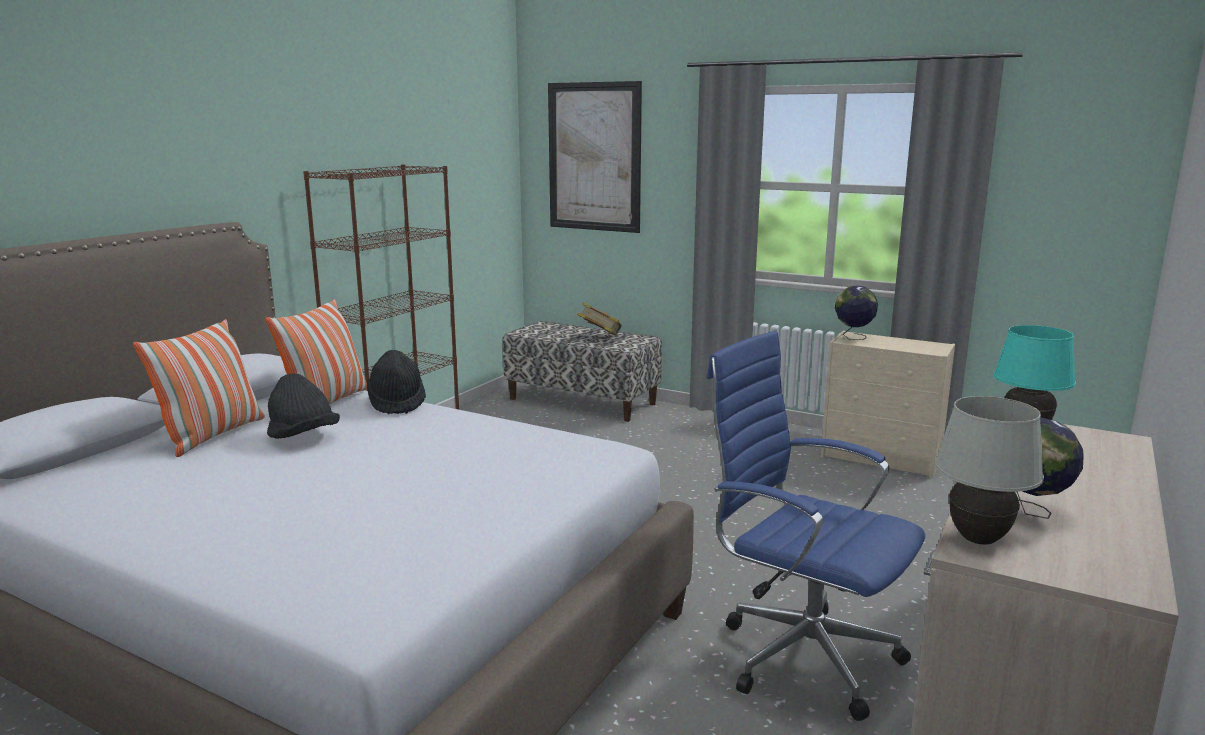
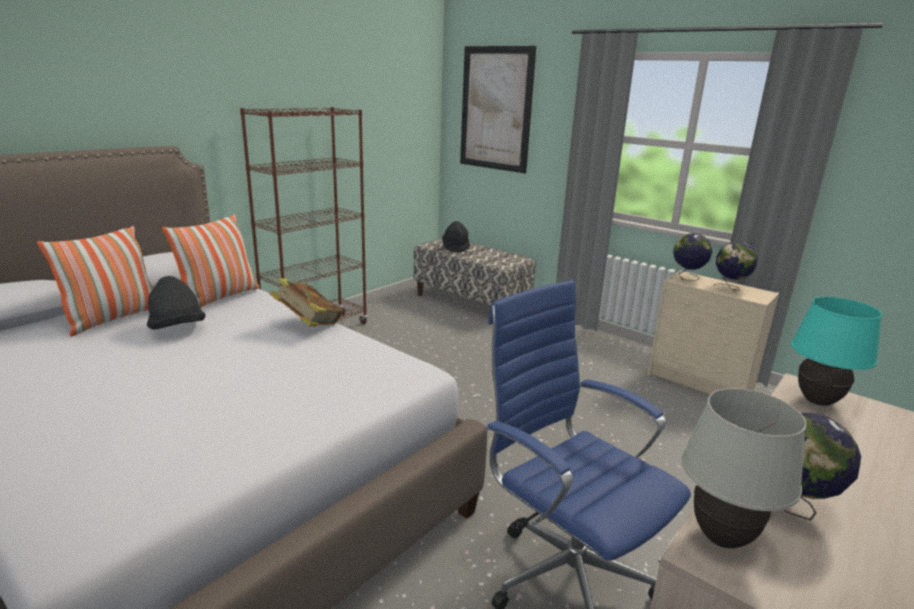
camera: 10 degrees right, 5 degrees up
(397, 403) = (271, 304): black hat -> black hat (455, 247)
(599, 337) = (486, 254): book -> book (308, 325)
(903, 343) = (730, 288): none -> globe

